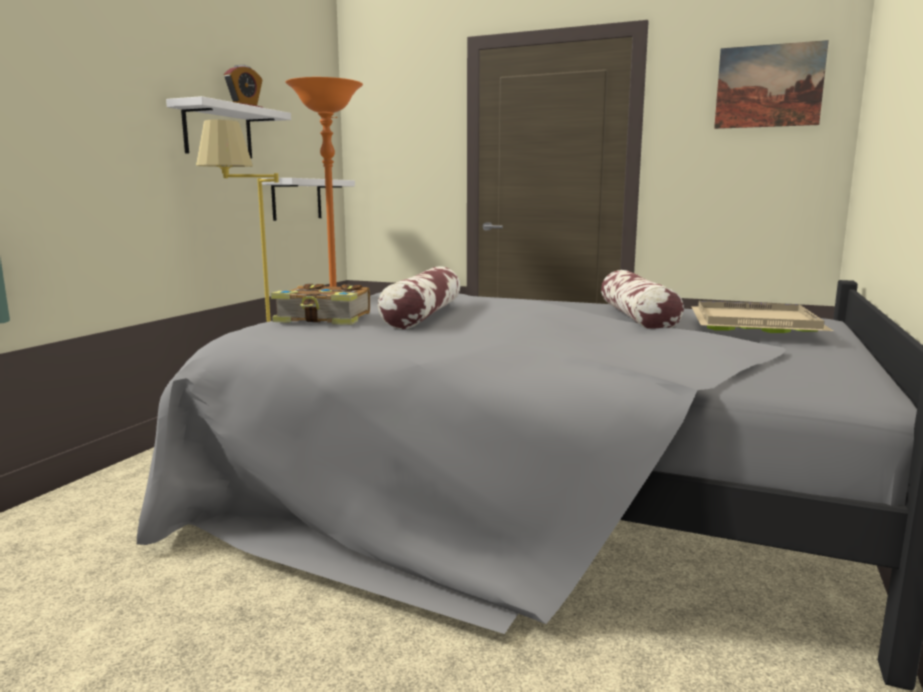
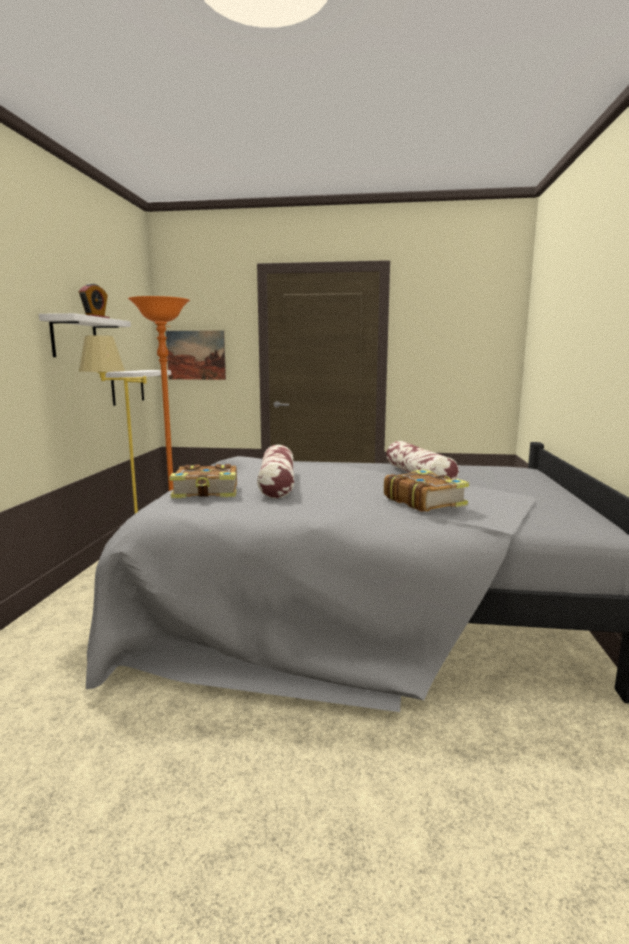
camera: 15 degrees left, 0 degrees up
(601, 343) = (424, 501): none -> book
(752, 323) = (498, 477): beige tray -> none
(769, 86) = (471, 310): picture -> picture (196, 355)

